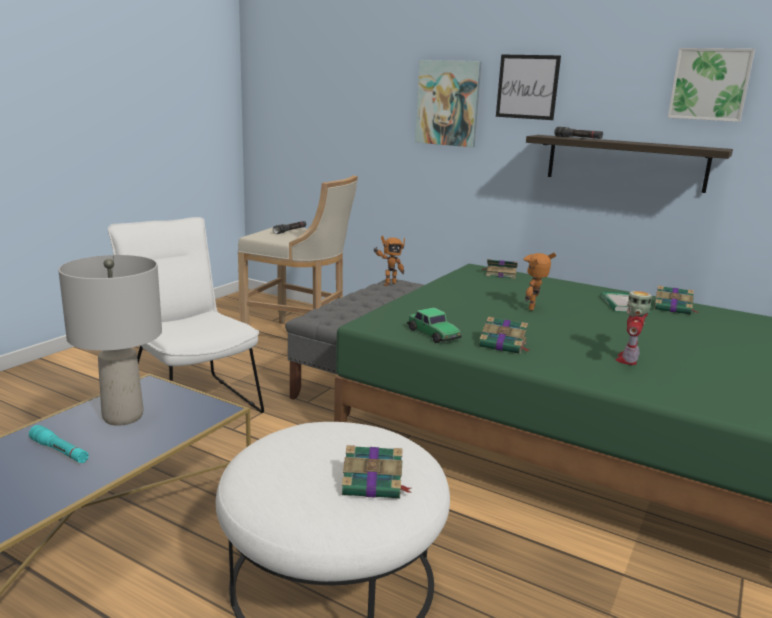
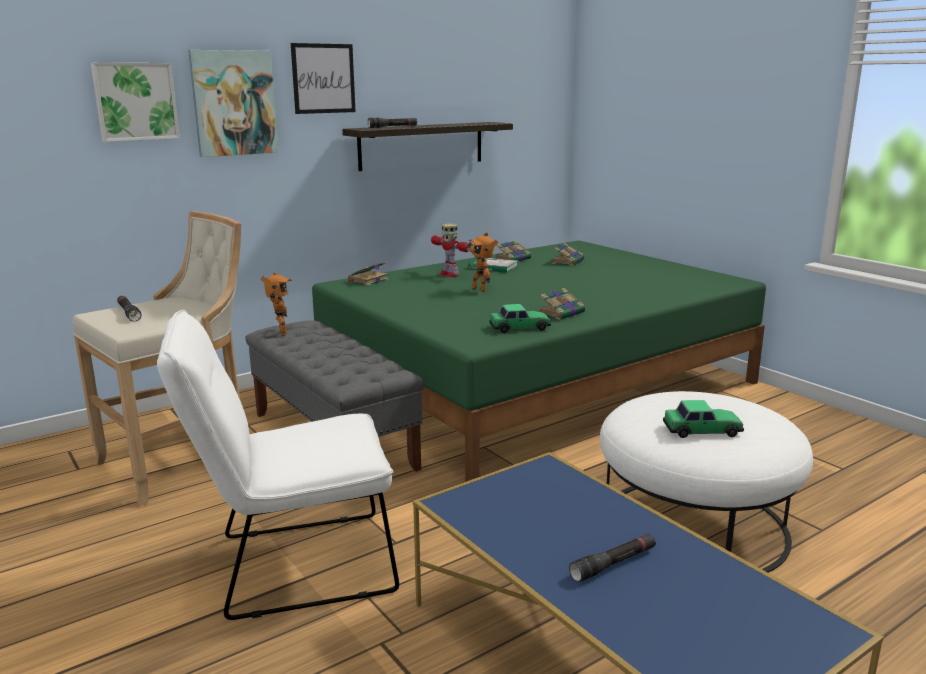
camera: 65 degrees left, 0 degrees up
(60, 451) = (613, 564): turquoise flashlight -> black flashlight
(123, 417) = (539, 522): grey table lamp -> none
(301, 462) = (702, 430): none -> toy car
(374, 484) = (742, 410): book -> book (568, 261)
(628, 359) = (609, 290): toy robot -> toy robot (449, 274)
(710, 84) = (470, 69): picture -> picture (135, 101)

